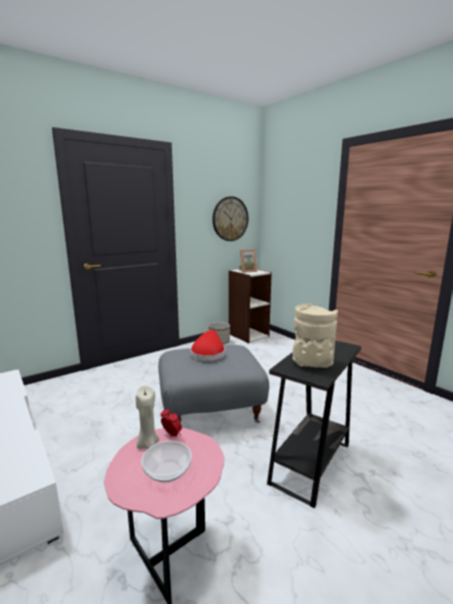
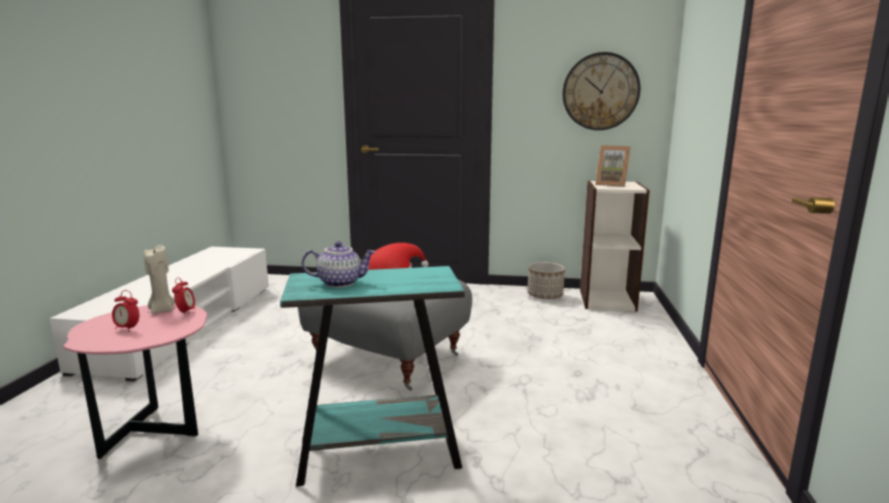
camera: 45 degrees right, 0 degrees up
(168, 471) = (128, 329): bowl -> alarm clock
(310, 463) = (379, 454): black side table -> turquoise side table
(311, 363) = (340, 282): beige vase -> teapot

